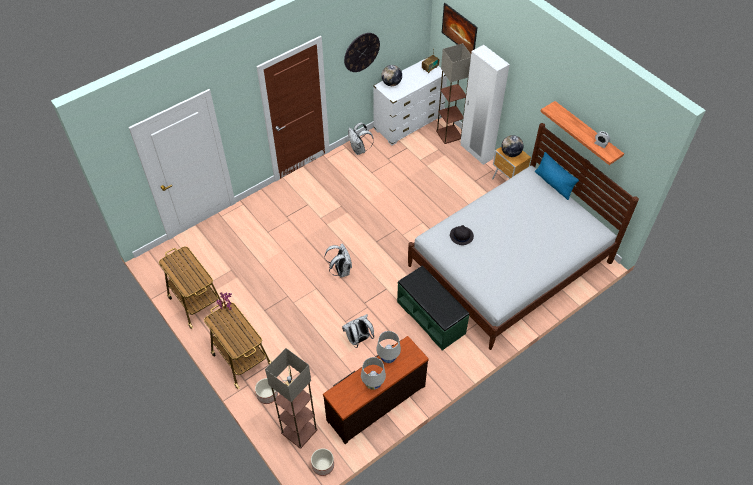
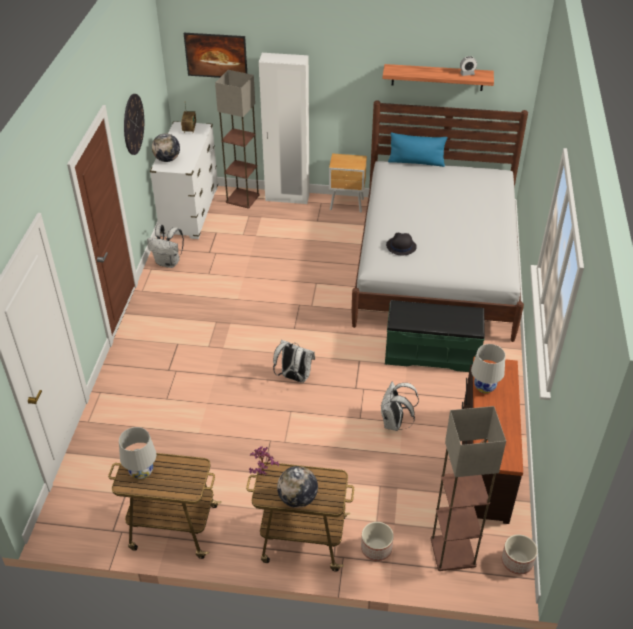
camera: 45 degrees left, 10 degrees down
(373, 383) = (504, 419): white table lamp -> white table lamp (141, 472)
(510, 153) = (346, 162): globe -> globe (297, 499)

